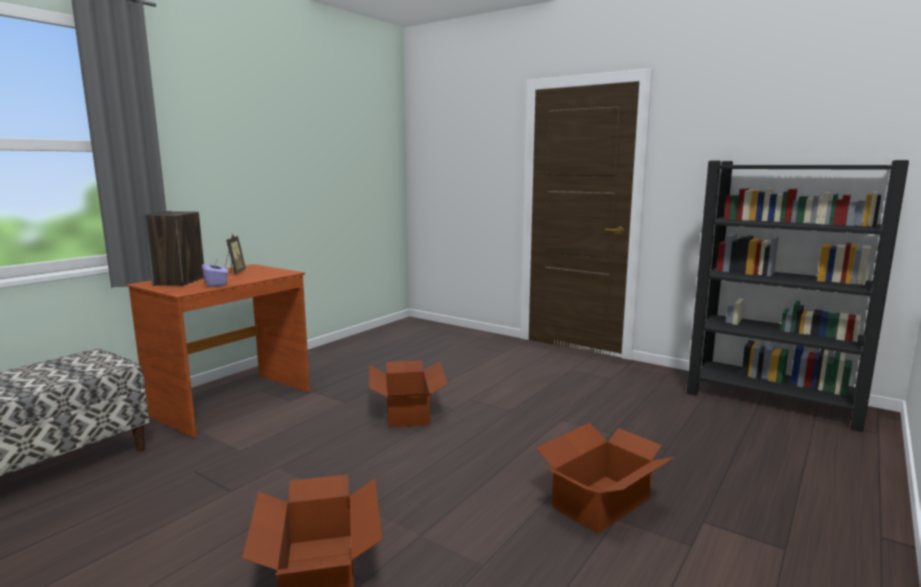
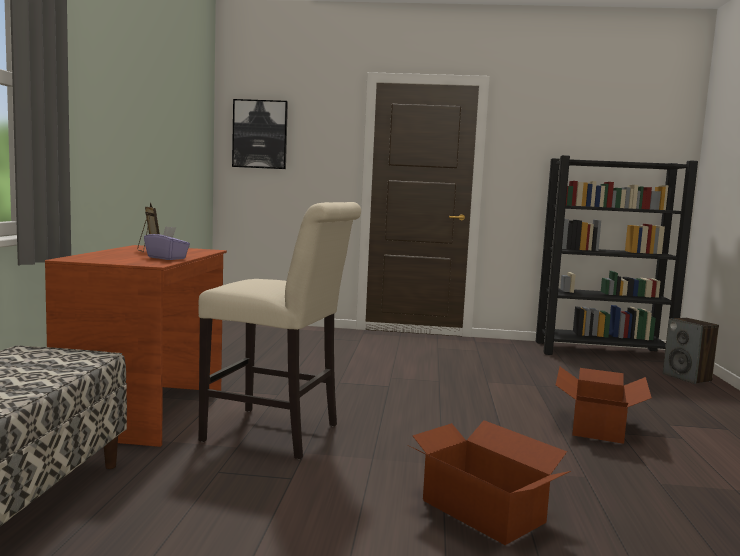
camera: 30 degrees left, 5 degrees down
(179, 281) = (111, 257): speaker -> speaker (687, 377)
(285, 444) = (278, 434): none -> beige stool
(408, 412) = (352, 393): cardboard box -> none
(439, 150) = (260, 134): none -> picture

